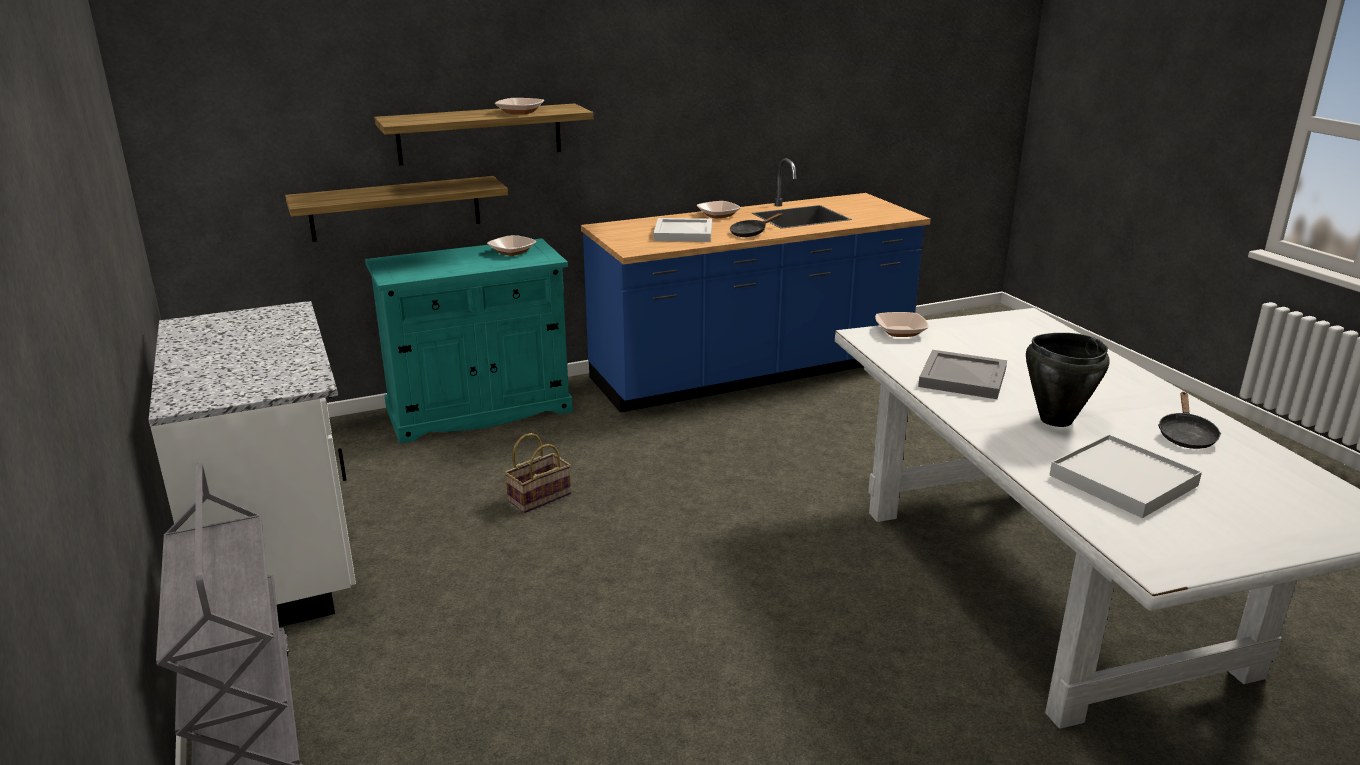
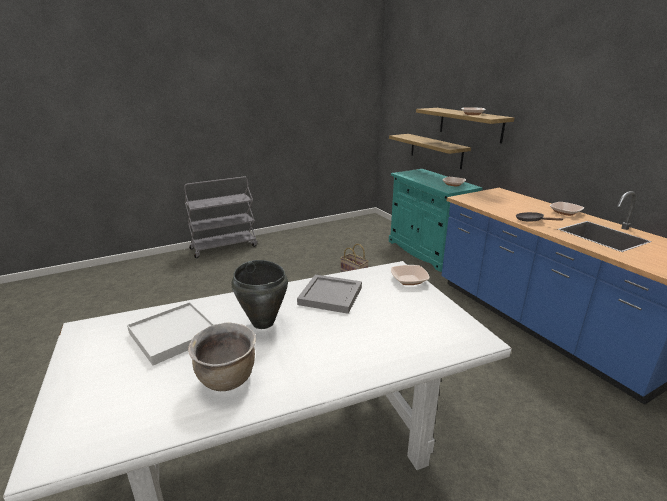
camera: 85 degrees right, 0 degrees up
(281, 557) = (305, 237): white counter -> none
(684, 233) = (508, 206): white tray -> none
(1185, 435) = (227, 379): black frying pan -> brown cooking pot

